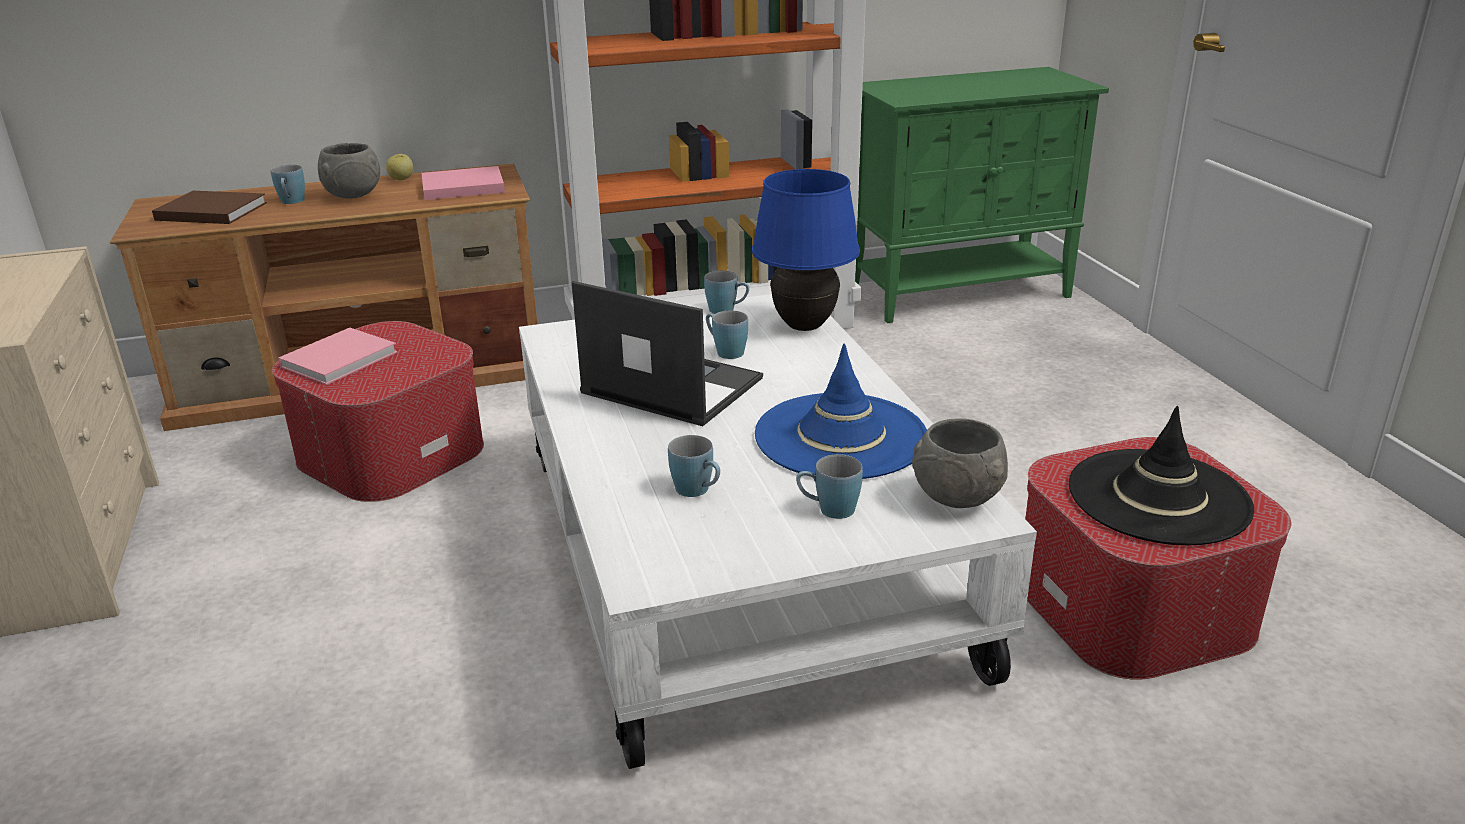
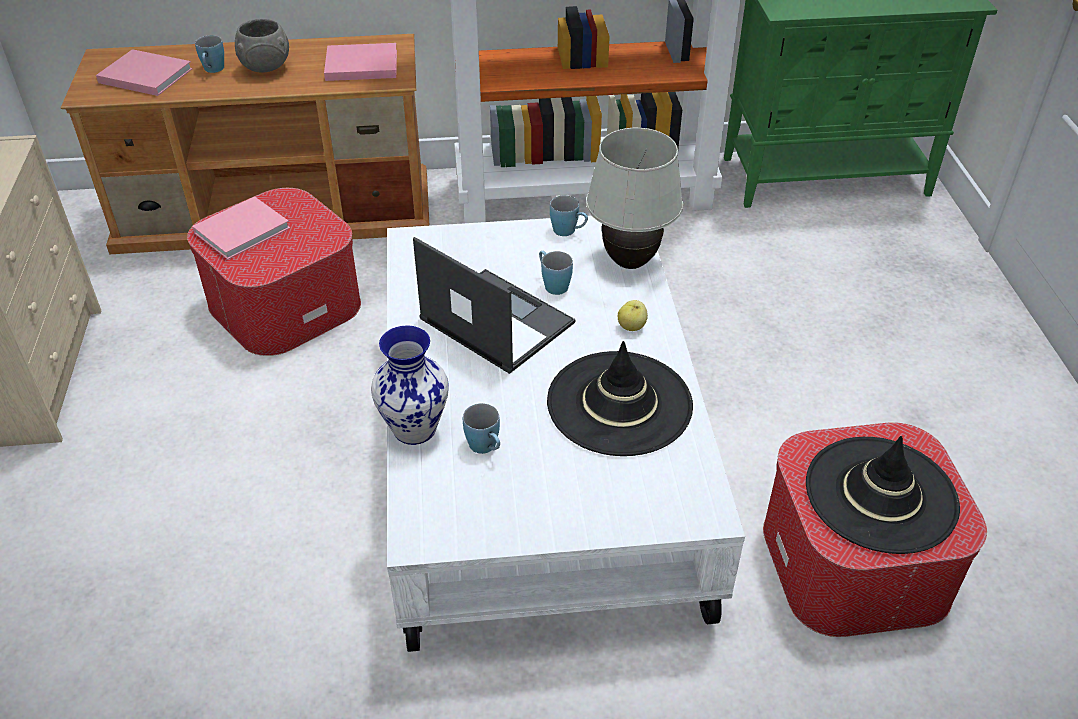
camera: 10 degrees right, 15 degrees up
(209, 211) = (143, 75): brown book -> pink book
(402, 179) = (311, 47): apple -> apple (632, 326)
(603, 484) = (413, 428): none -> vase
(804, 326) = (630, 261): blue table lamp -> white table lamp
(828, 510) = (583, 485): blue mug -> none
(841, 437) = (619, 403): blue hat -> black hat
(958, 501) = (692, 492): grey bowl -> none

